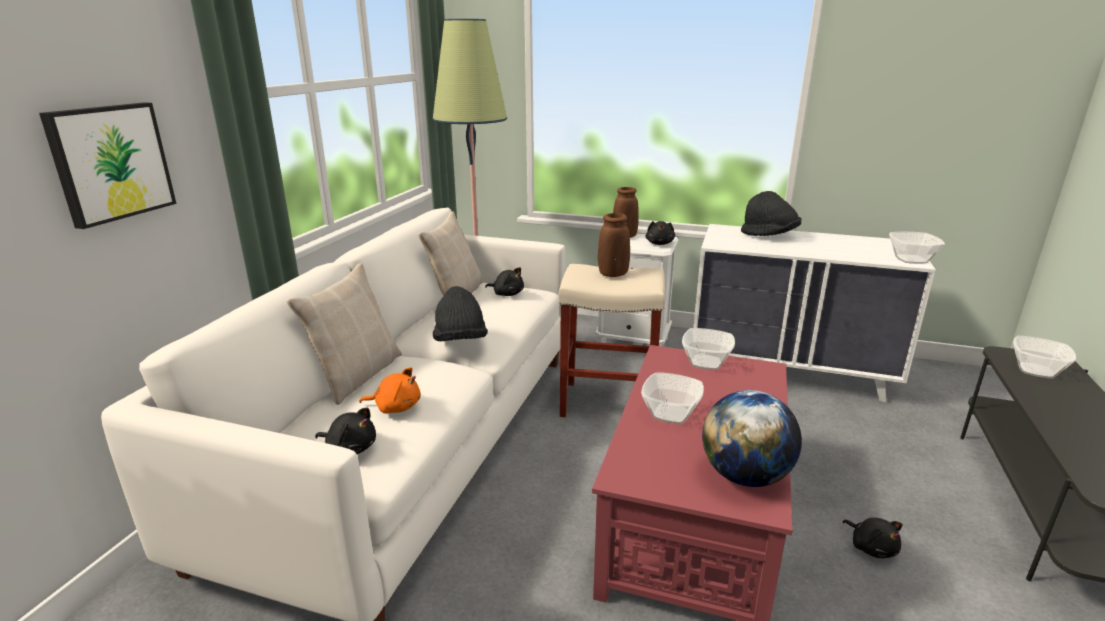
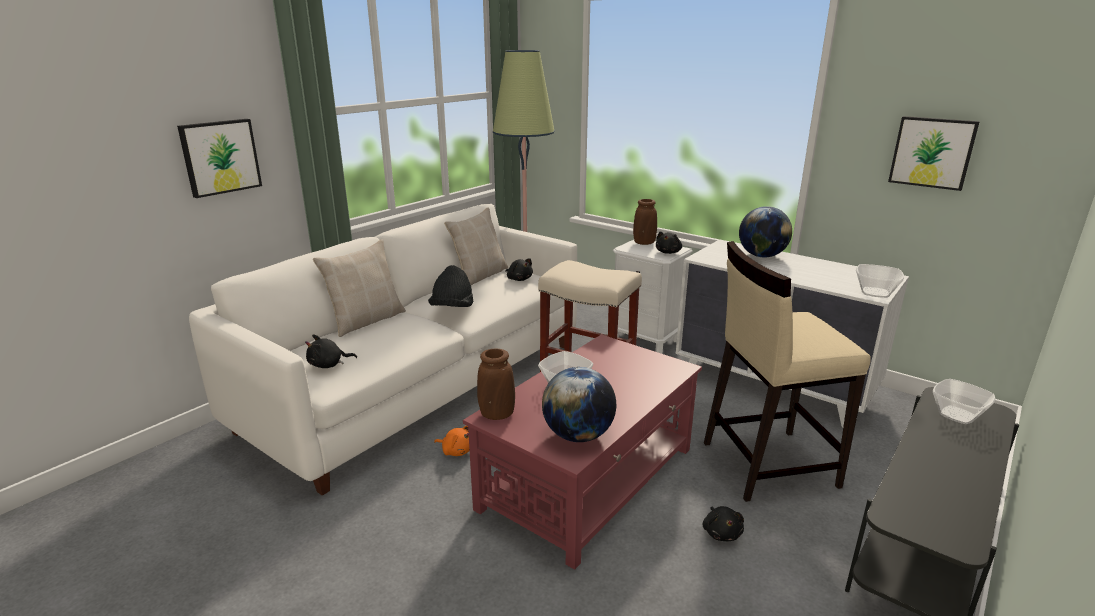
camera: 20 degrees right, 0 degrees up
(350, 448) = (328, 365): black plush toy -> black plush toy turned 120 degrees clockwise
(396, 407) = (373, 344): orange plush toy -> orange plush toy (456, 451)
(613, 274) = (590, 272): brown vase -> brown vase (496, 414)
(705, 363) = (632, 354): bowl -> none
(769, 236) = (761, 256): black hat -> globe
(849, 456) = (767, 463): none -> beige stool
(926, 115) = (932, 152): none -> picture

